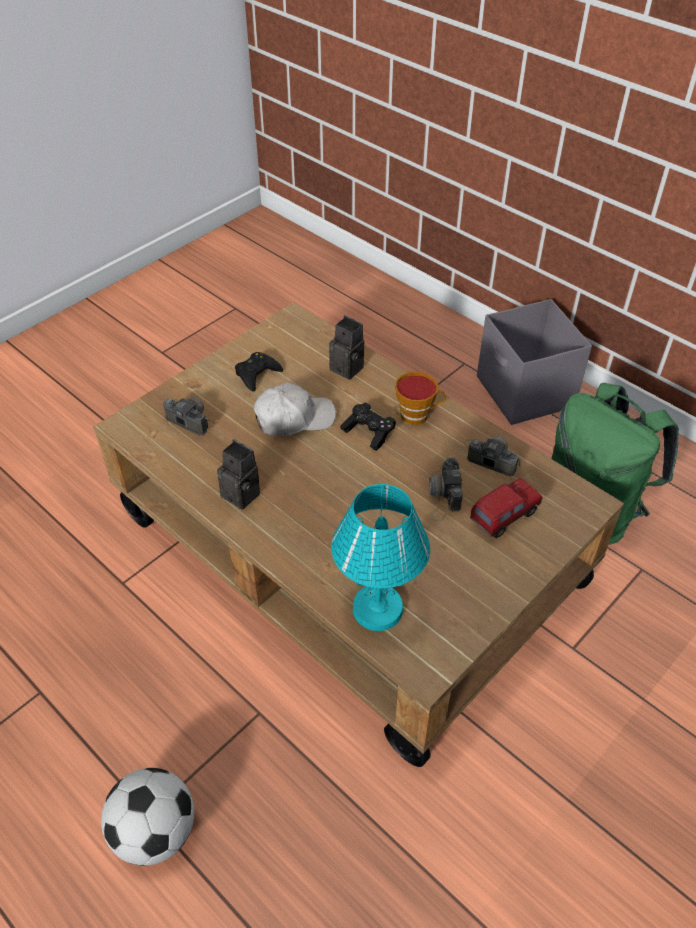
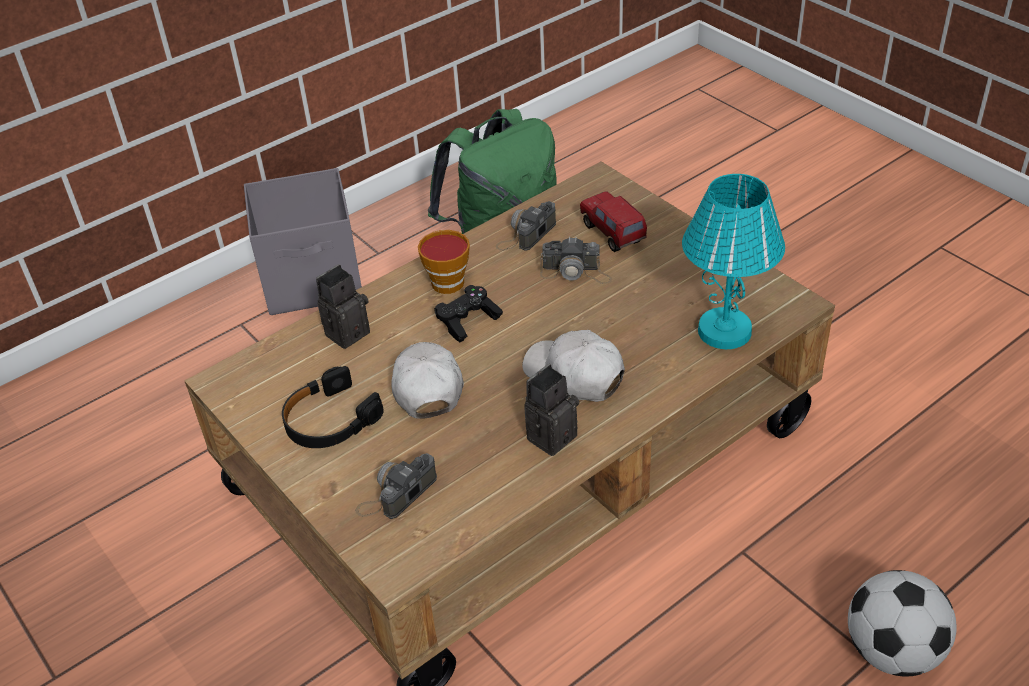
camera: 80 degrees left, 5 degrees down
(257, 374) = (330, 420): black game controller -> black headphones
(311, 503) = (574, 375): none -> white cap

